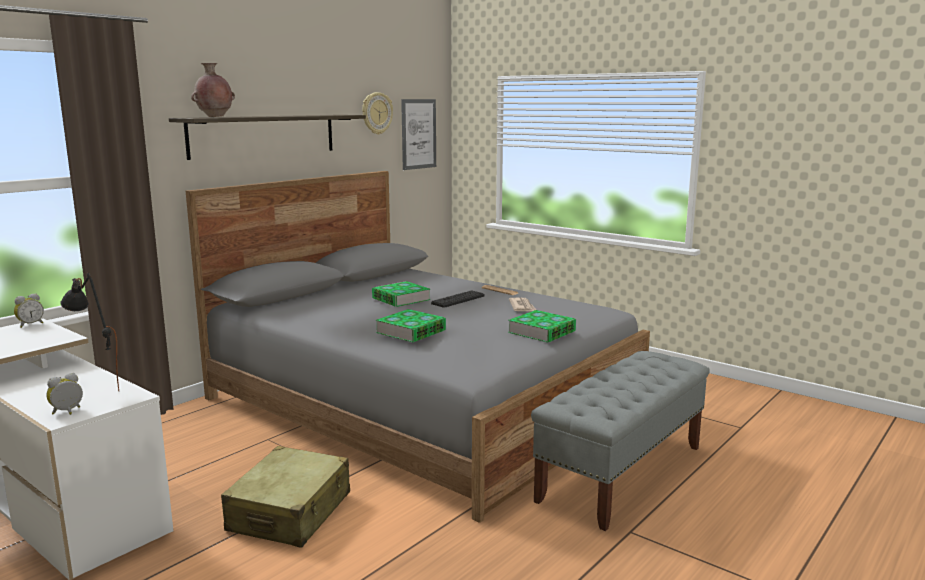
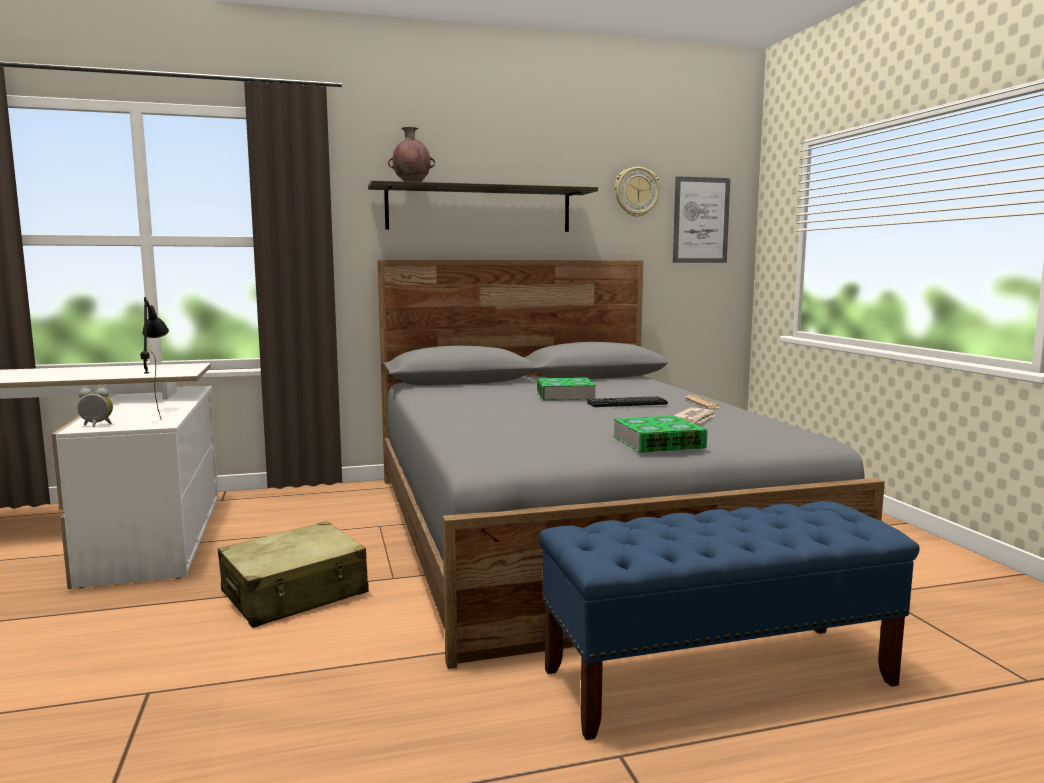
camera: 35 degrees right, 5 degrees down
(30, 324) = (190, 365): alarm clock -> none
(411, 331) = (494, 417): book -> none
(622, 472) = (719, 677): grey bench -> blue bench

